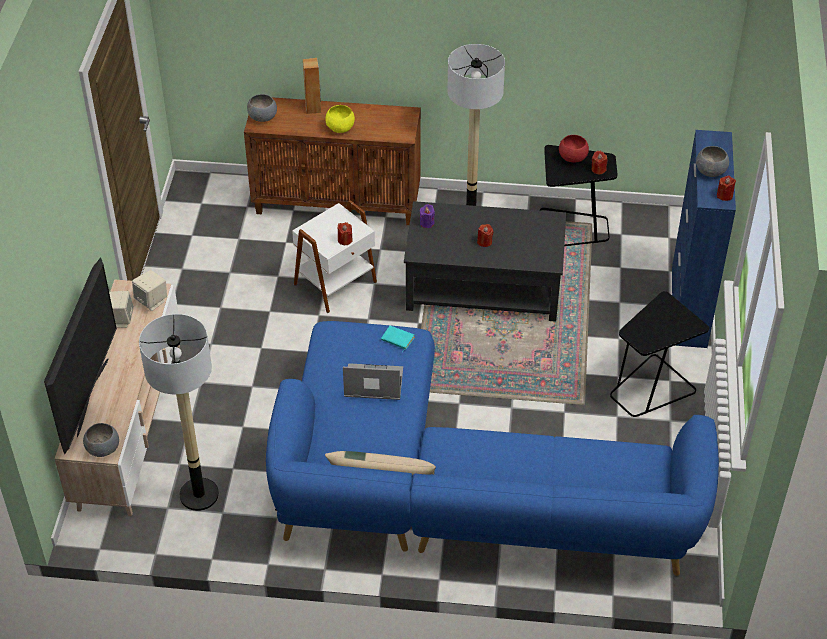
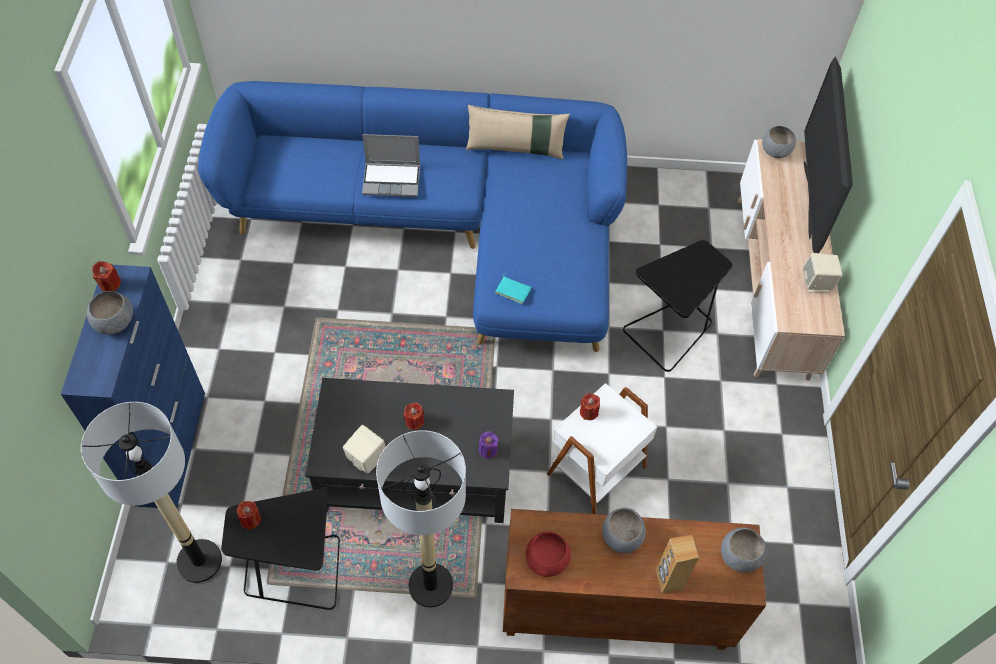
camera: 175 degrees right, 10 degrees up
(152, 301) = (790, 307): beige speaker -> beige speaker (366, 459)
(199, 494) = (684, 219): floor lamp -> floor lamp (199, 561)
(340, 127) = (621, 537): yellow bowl -> grey bowl
(372, 384) = (534, 237): laptop -> laptop (392, 180)
(573, 158) = (282, 542): red bowl -> red bowl (545, 560)
(650, 388) = (242, 338): black side table -> black side table (670, 332)

